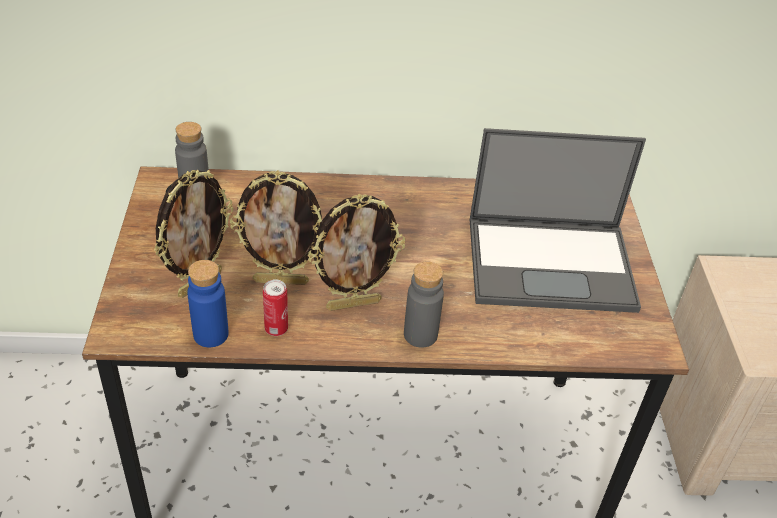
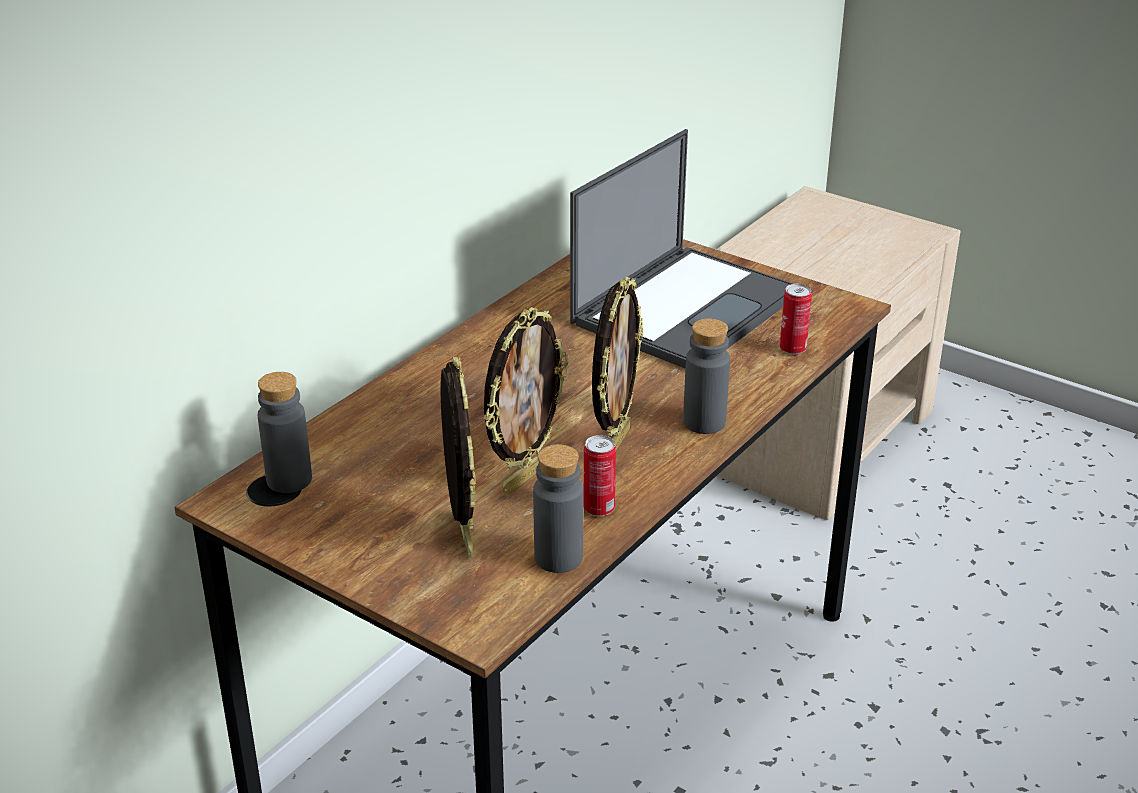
camera: 50 degrees left, 10 degrees down
(211, 334) = (558, 558): blue bottle -> grey bottle
(560, 340) = (792, 349): none -> can

